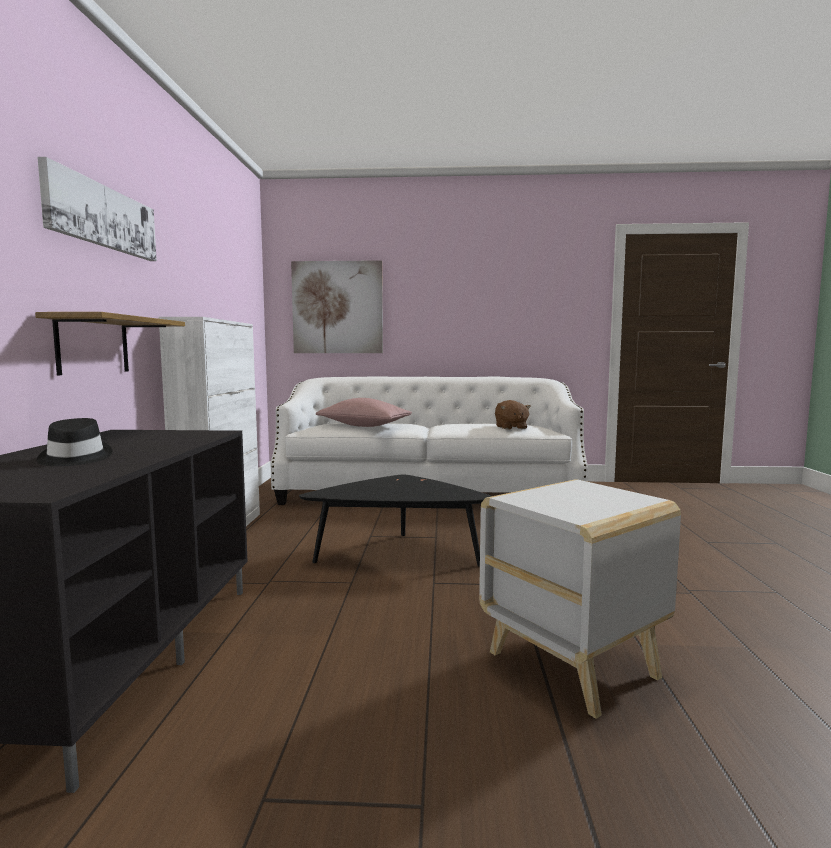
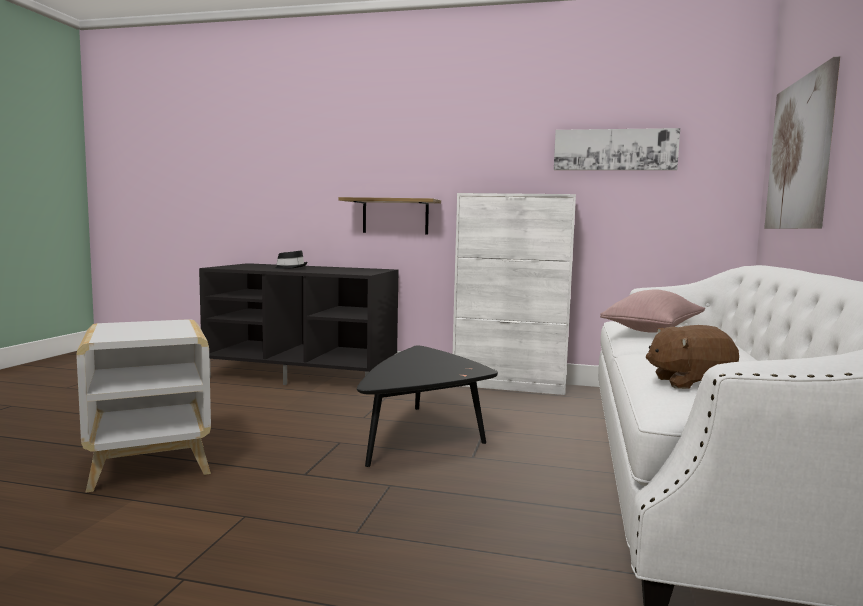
camera: 100 degrees right, 0 degrees up
(102, 217) = (414, 134): picture -> picture (614, 150)

